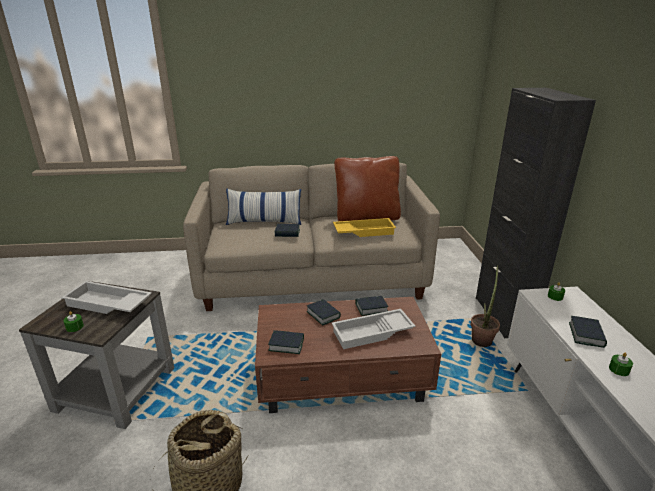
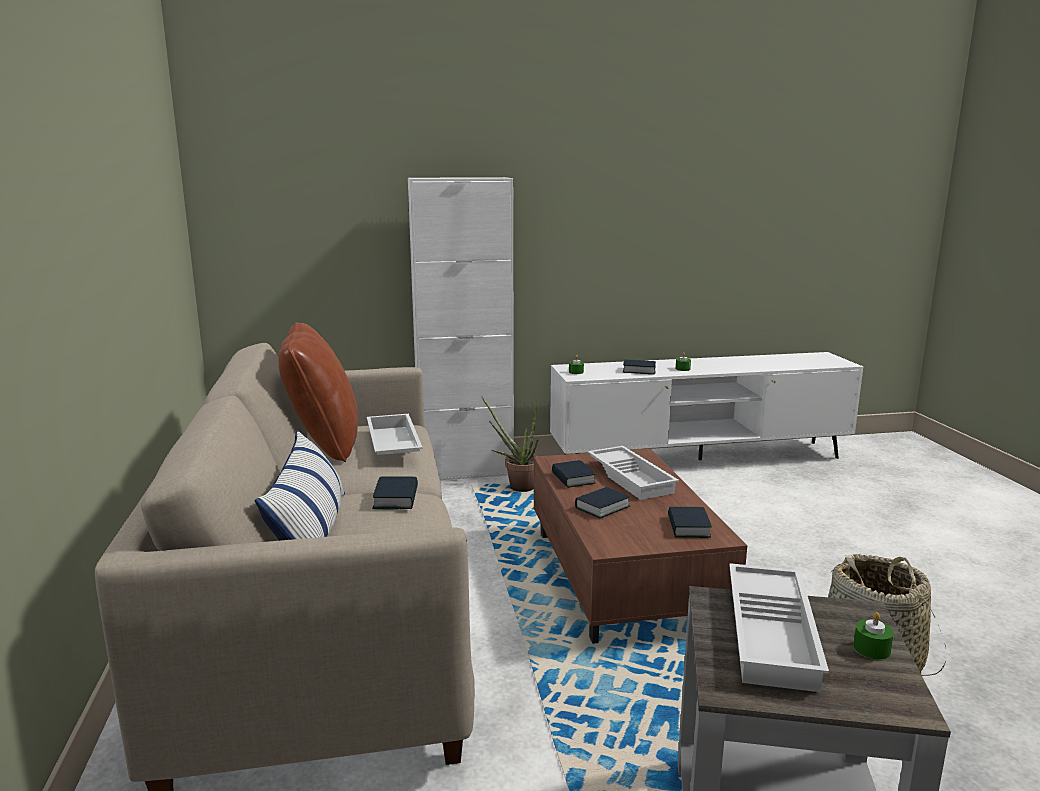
camera: 95 degrees left, 10 degrees down
(364, 231) = (391, 444): yellow tray -> white tray
(503, 316) = (465, 471): black cabinet -> white cabinet

